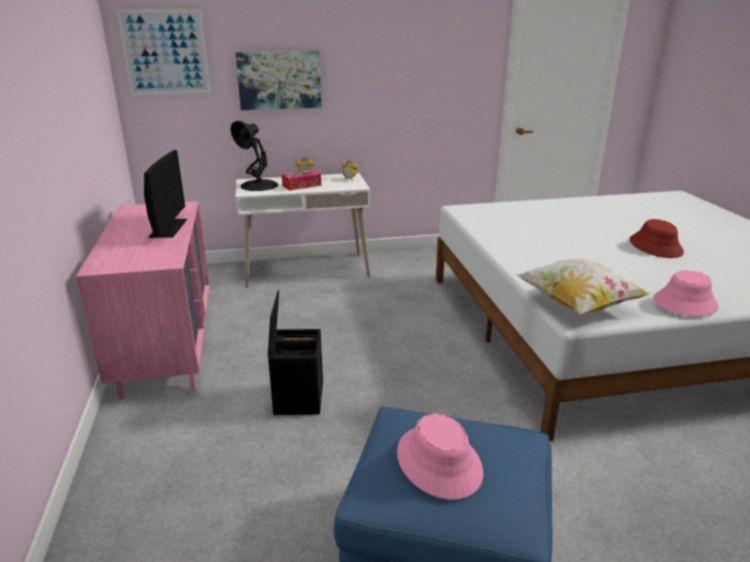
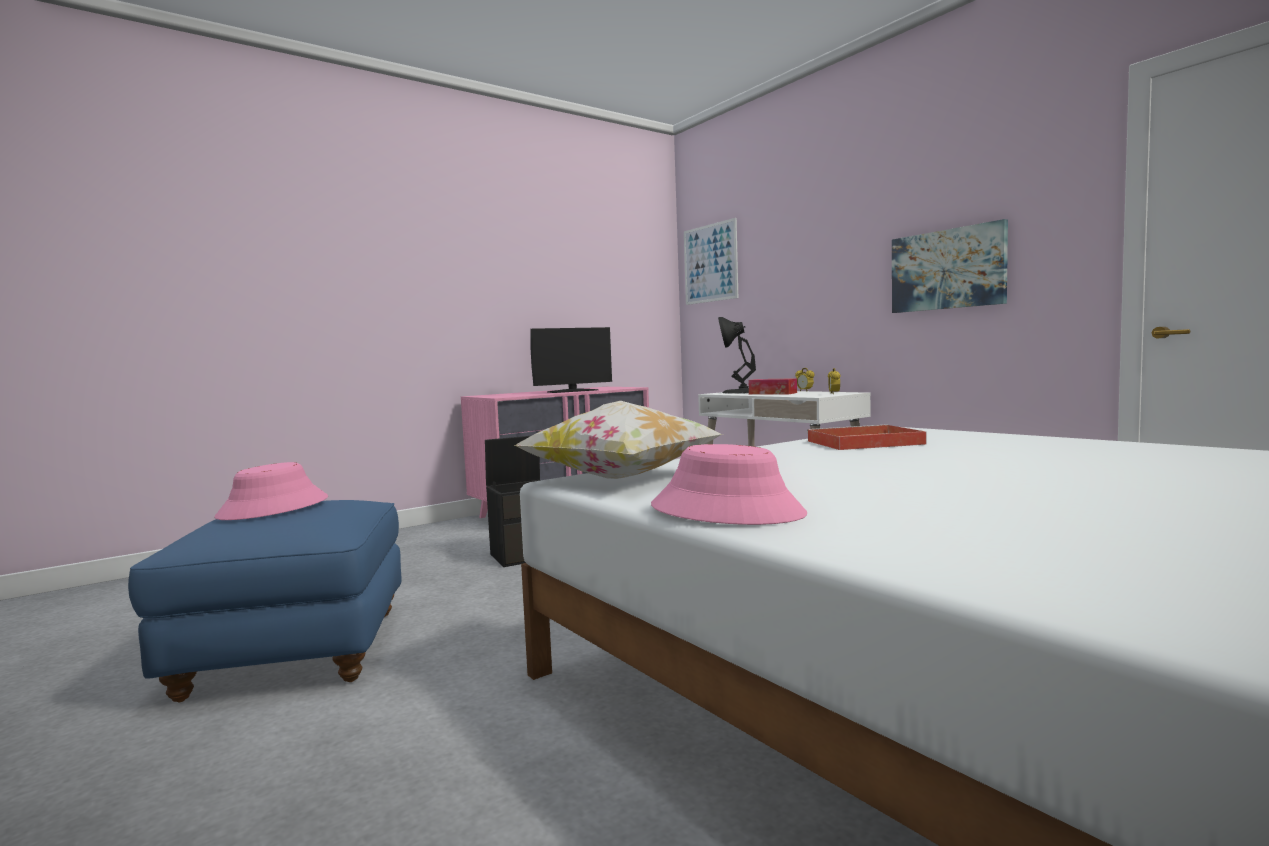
camera: 65 degrees right, 20 degrees down
(279, 80) = (794, 279): picture -> picture (947, 269)
(509, 229) = (862, 443): none -> red tray
(656, 246) = (1017, 485): red hat -> none

